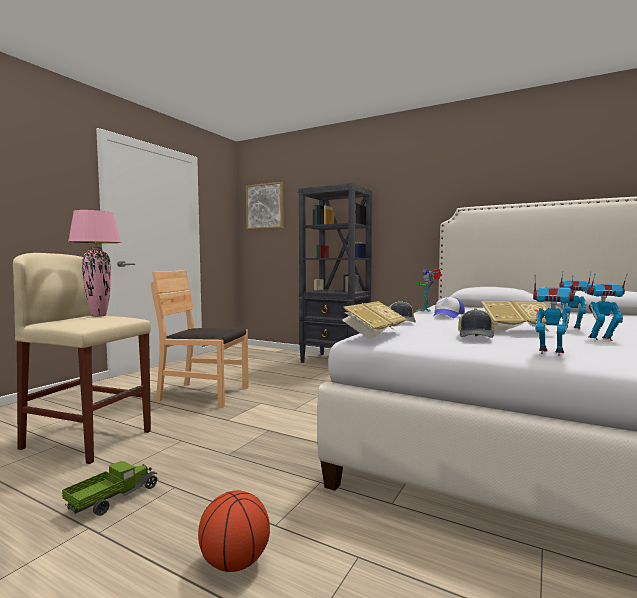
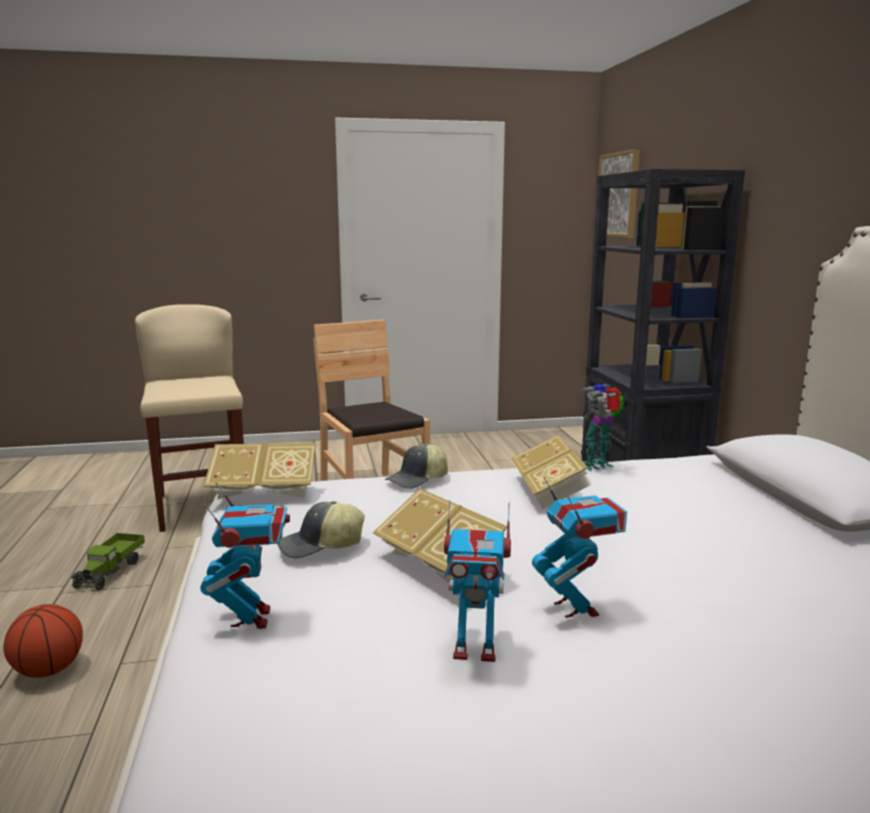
camera: 50 degrees right, 10 degrees up
(98, 316) = (213, 379): pink table lamp -> none
(113, 499) = (111, 571): toy truck -> toy truck turned 105 degrees clockwise
(448, 316) = (549, 491): cap -> book
(601, 338) = (475, 649): toy robot -> toy robot turned 120 degrees clockwise

